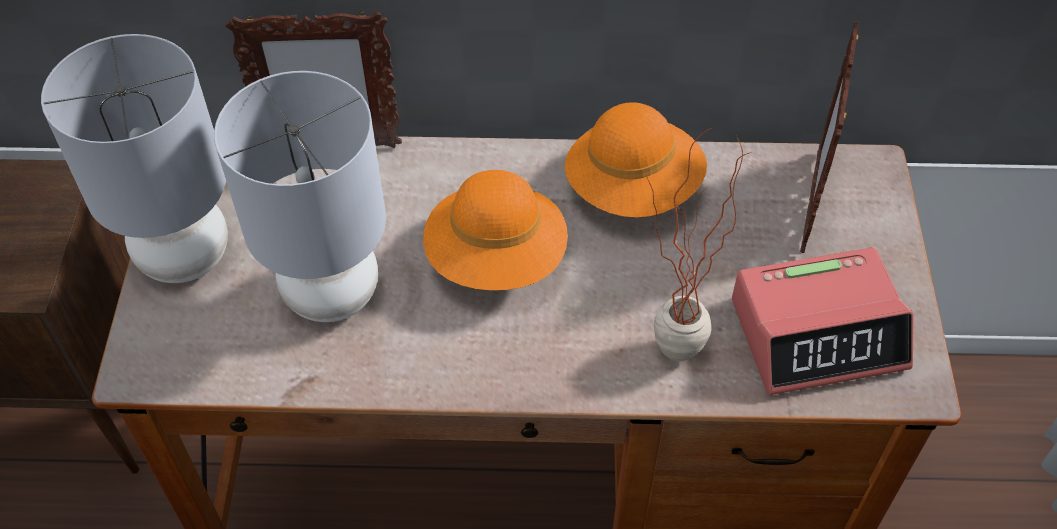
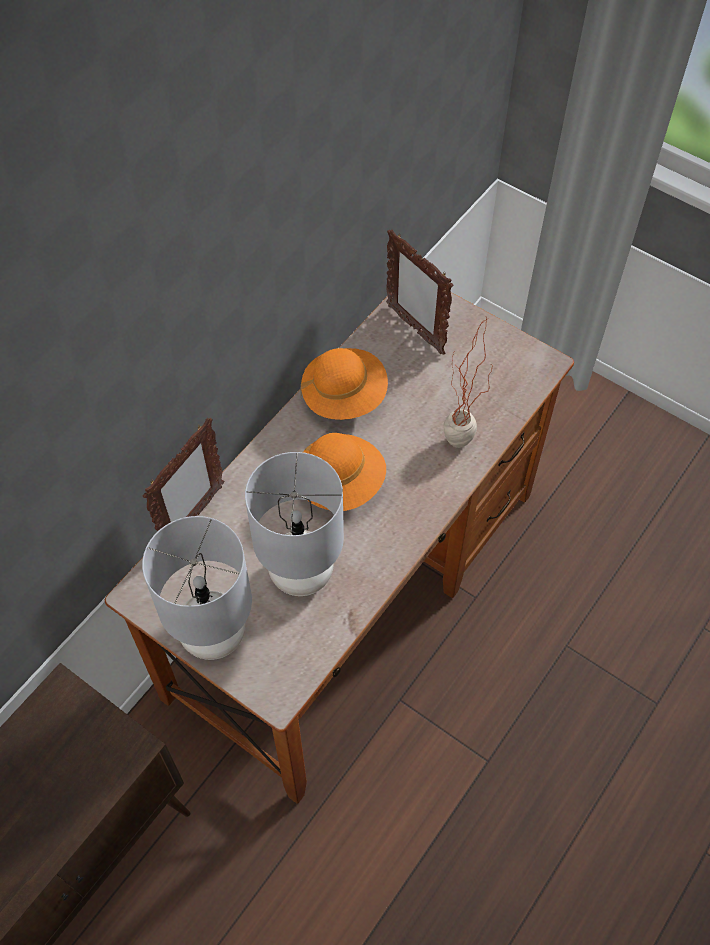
camera: 55 degrees left, 5 degrees up
(819, 333) = (491, 379): alarm clock -> none

